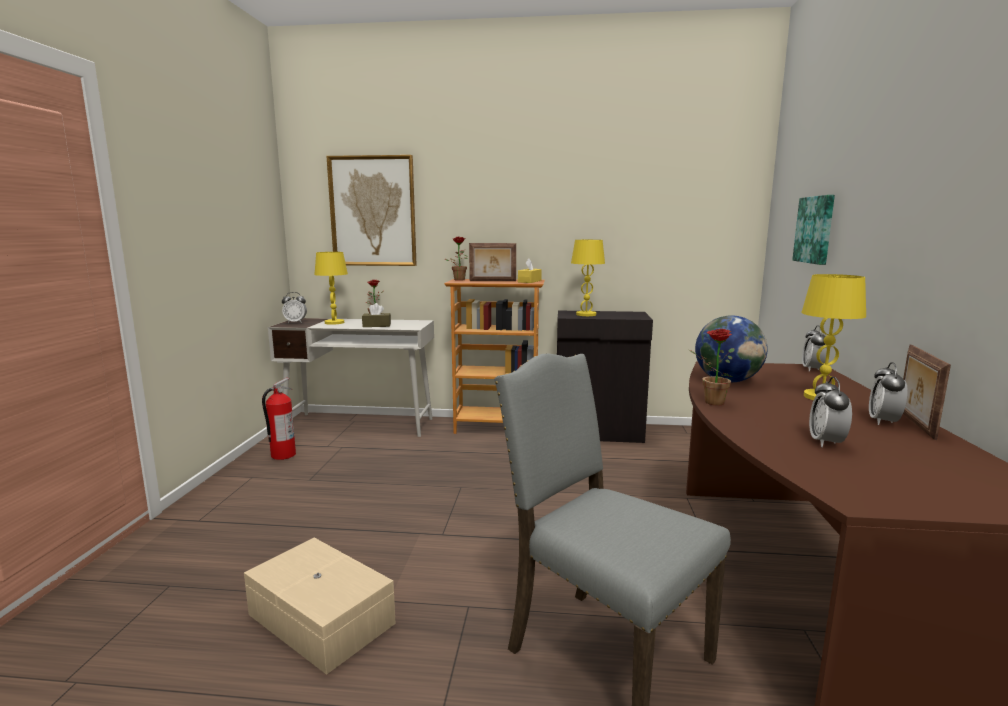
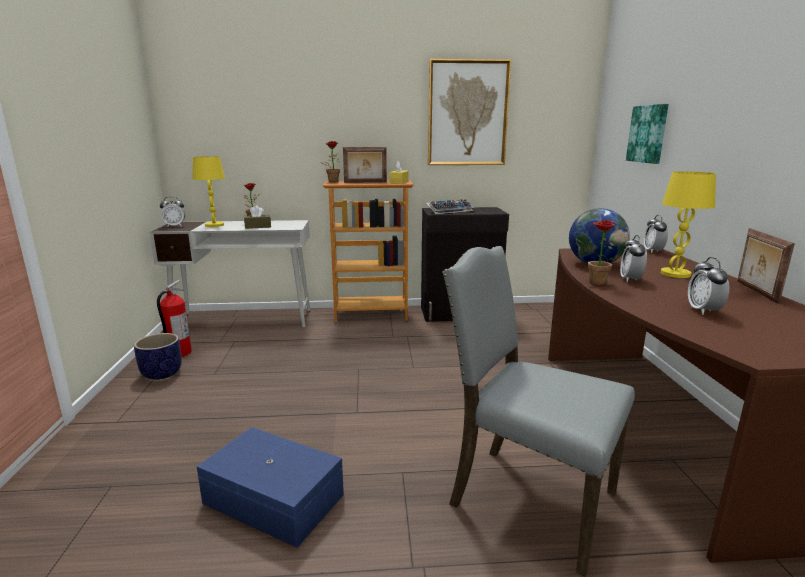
camera: 10 degrees left, 5 degrees up
(259, 475) = (162, 373): none -> planter
(320, 621) = (273, 501): beige storage box -> blue storage box
(373, 211) = (245, 117): picture -> picture (467, 113)
(586, 314) = (449, 211): yellow table lamp -> keyboard
(883, 421) = (733, 291): alarm clock -> alarm clock (630, 280)

